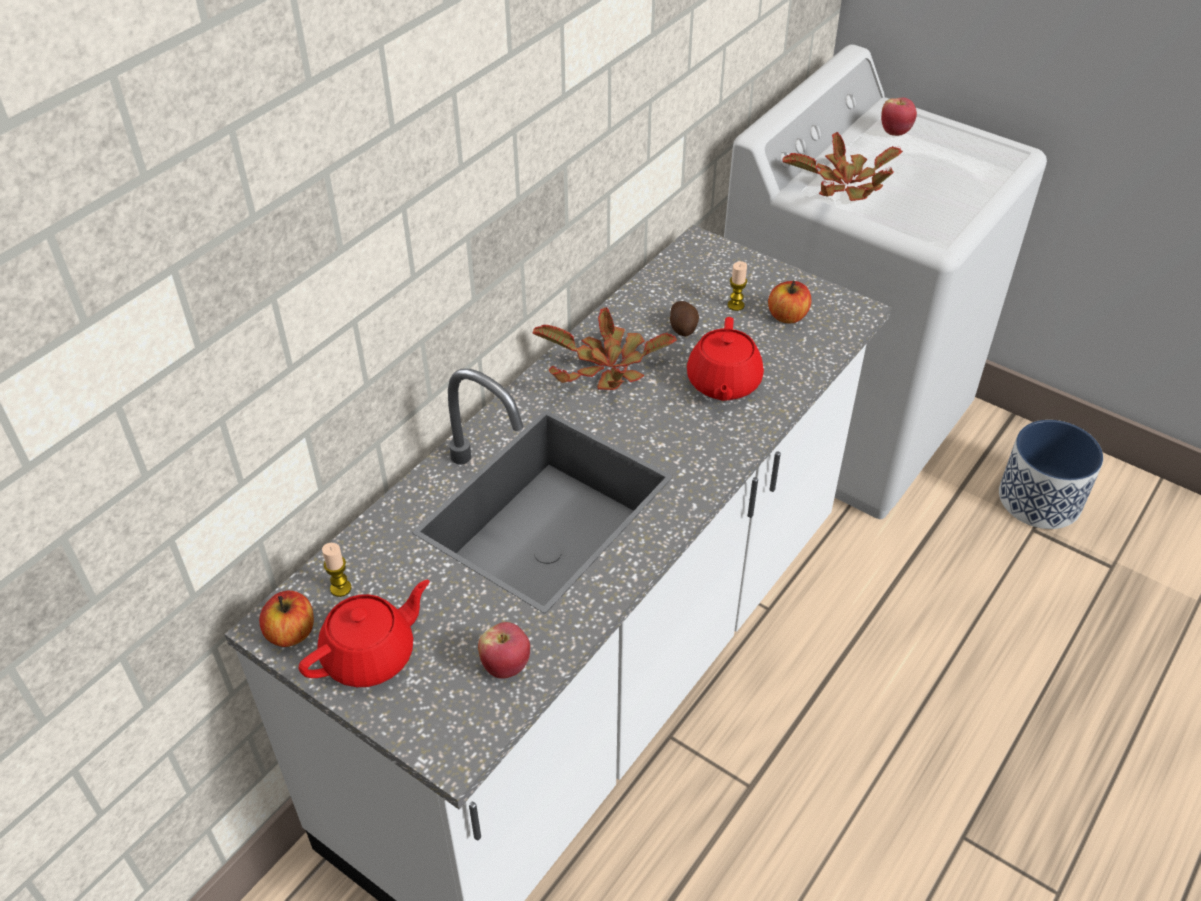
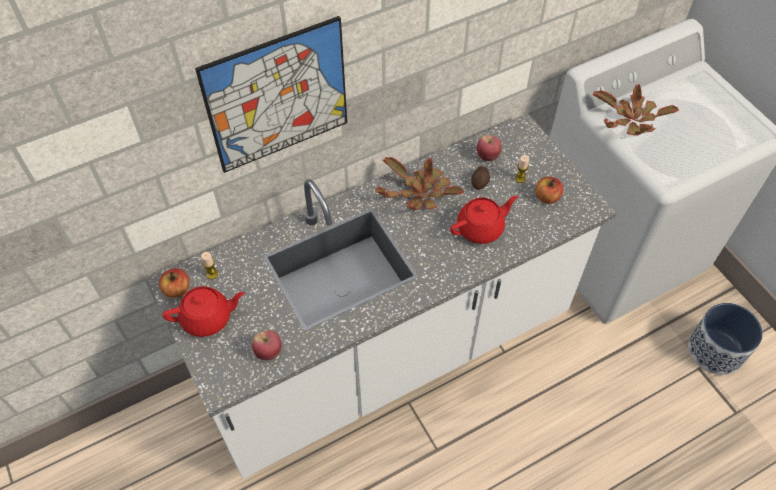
camera: 25 degrees right, 10 degrees up
(389, 229) = (277, 97): none -> picture
(723, 383) = (481, 228): red teapot -> red teapot turned 150 degrees counterclockwise
(895, 132) = (692, 90): apple -> apple (487, 156)

